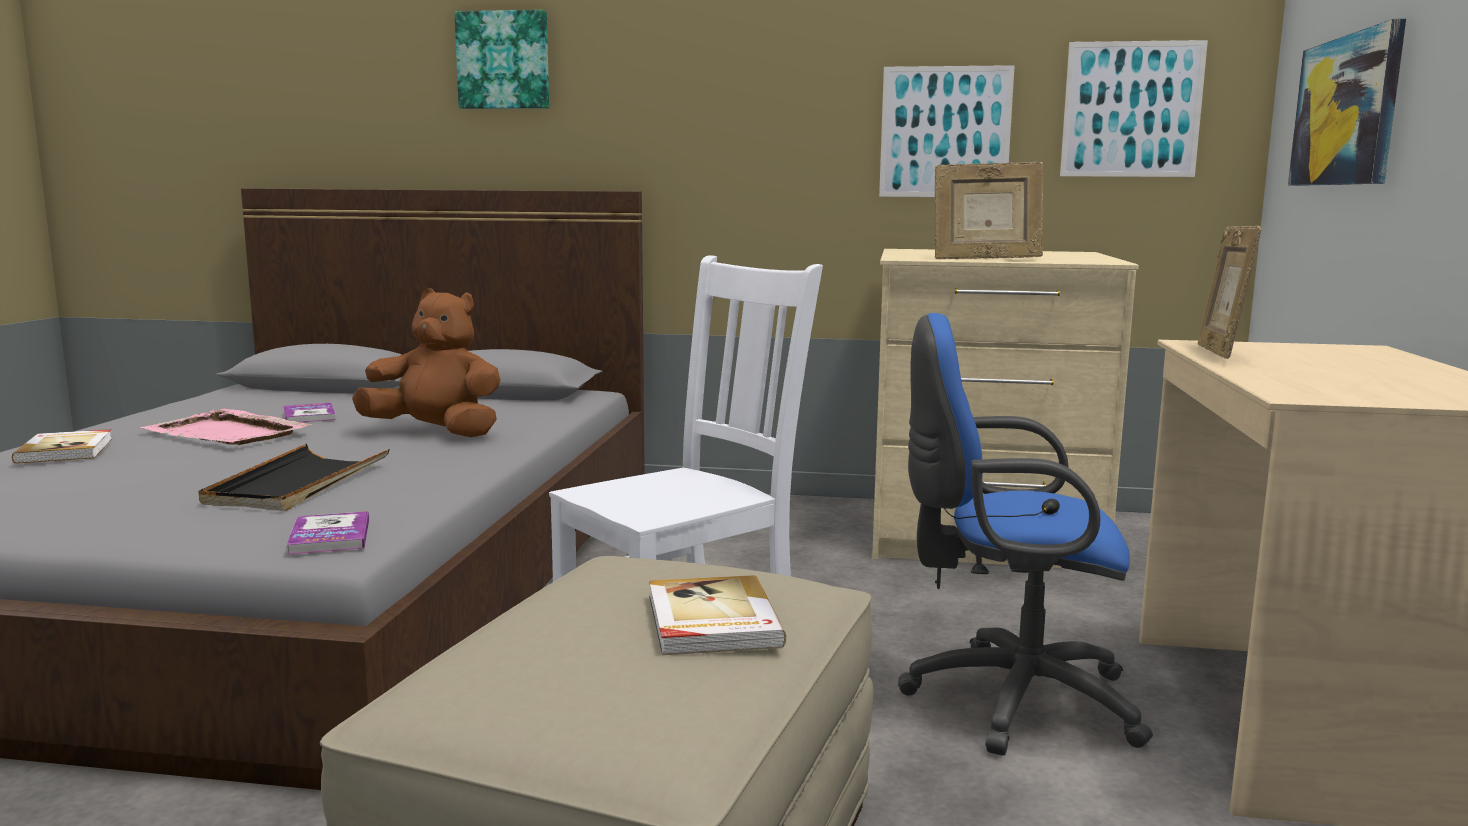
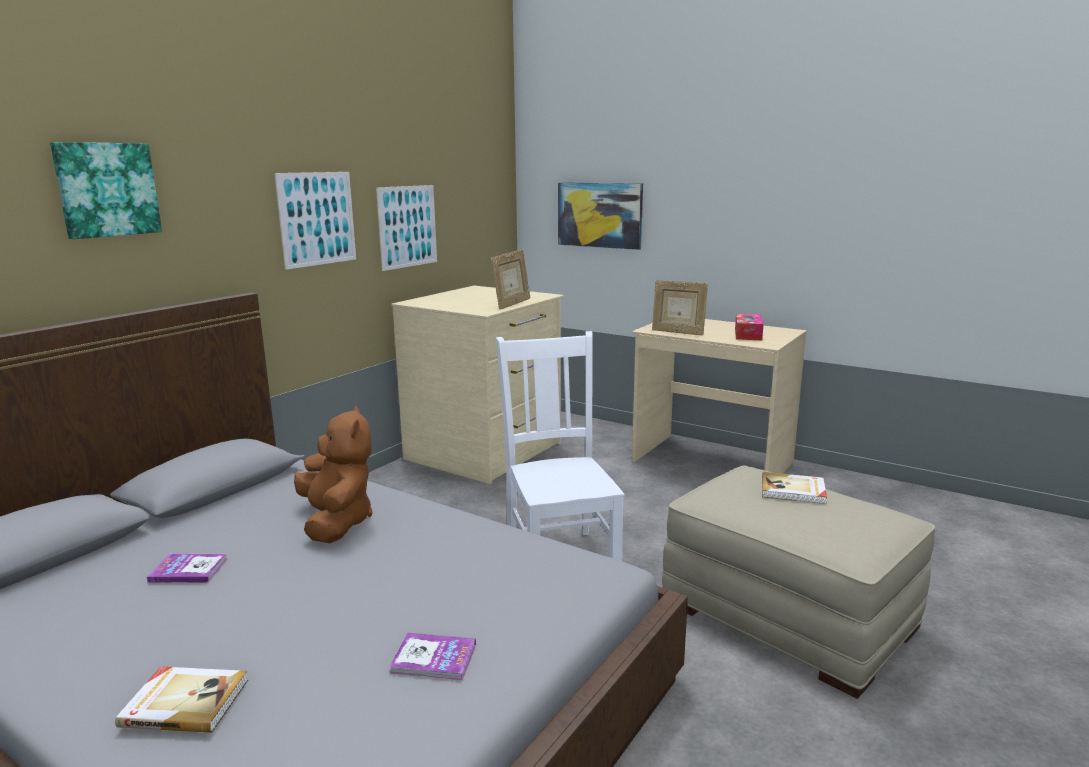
camera: 65 degrees left, 5 degrees up
(228, 433) = (218, 610): pink tray -> none
(298, 484) = (442, 581): black tray -> none
(330, 536) = (585, 573): book -> book (434, 658)
(436, 433) = (336, 522): brown plush toy -> brown plush toy turned 120 degrees clockwise
(1009, 700) = (667, 500): blue office chair -> none
(1131, 109) = (476, 207): picture -> picture (317, 219)
(1363, 382) = (748, 334): none -> tissue box

